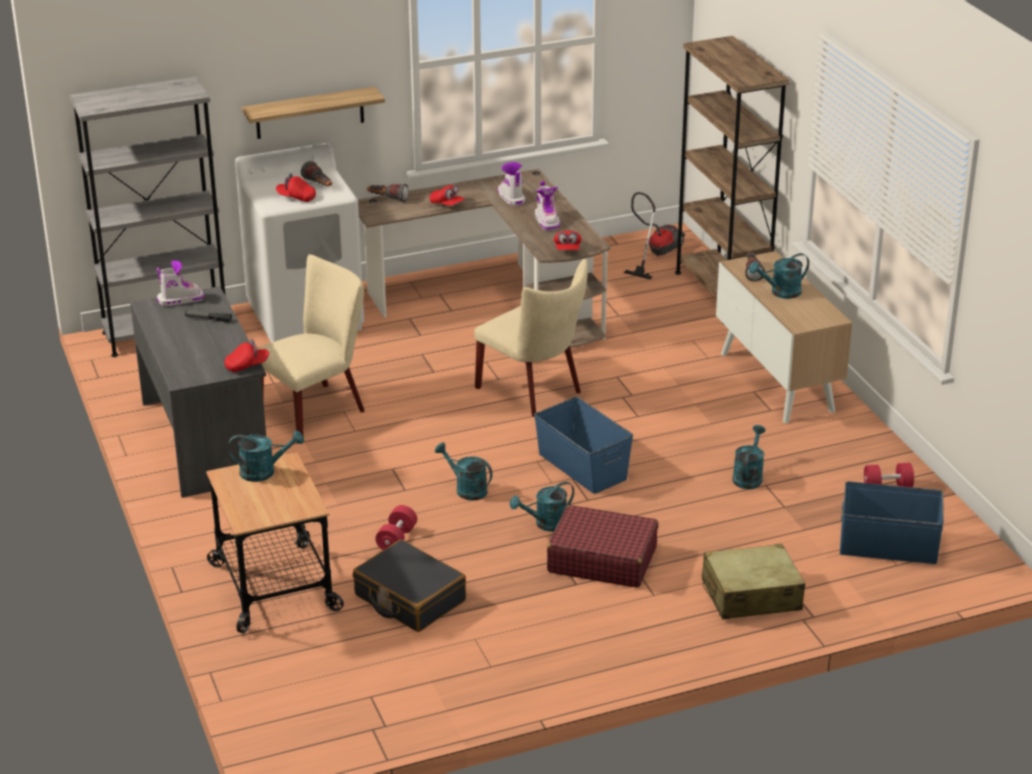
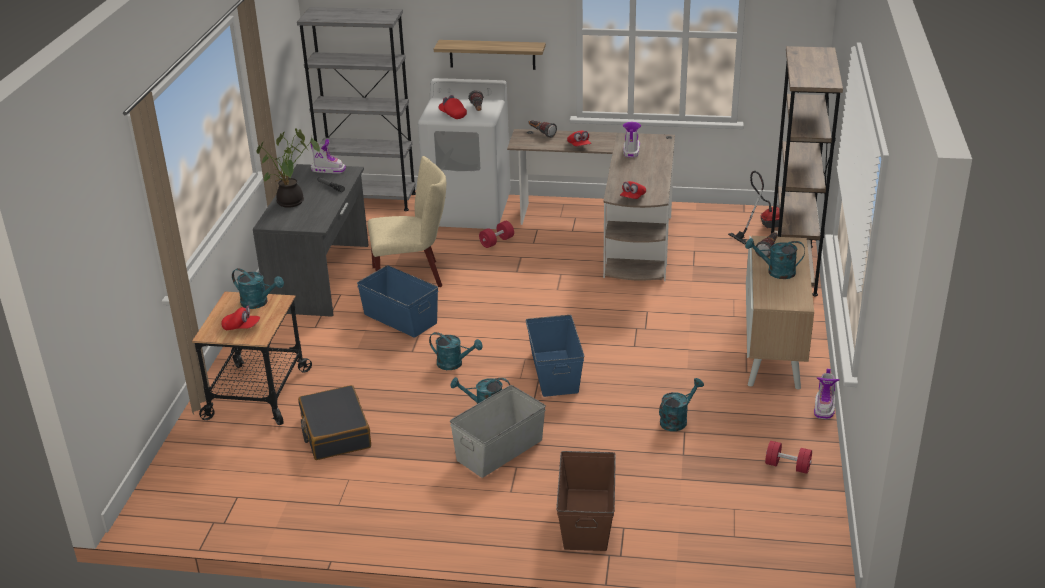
camera: 30 degrees right, 0 degrees up
(182, 349) = (291, 203): none -> potted plant
(247, 365) = (319, 224): red cap -> red cap (241, 327)
(396, 539) = (370, 386): red dumbbell -> red dumbbell (496, 242)
(466, 489) = (454, 364): turquoise watering can -> turquoise watering can turned 135 degrees clockwise
(534, 391) = (574, 305): beige chair -> none
(547, 221) = (639, 174): boot -> boot (824, 407)
(602, 559) = (499, 450): red suitcase -> grey storage box
(750, 595) = (586, 519): beige suitcase -> brown storage box
(887, 545) = (741, 516): blue storage box -> blue storage box (400, 318)

